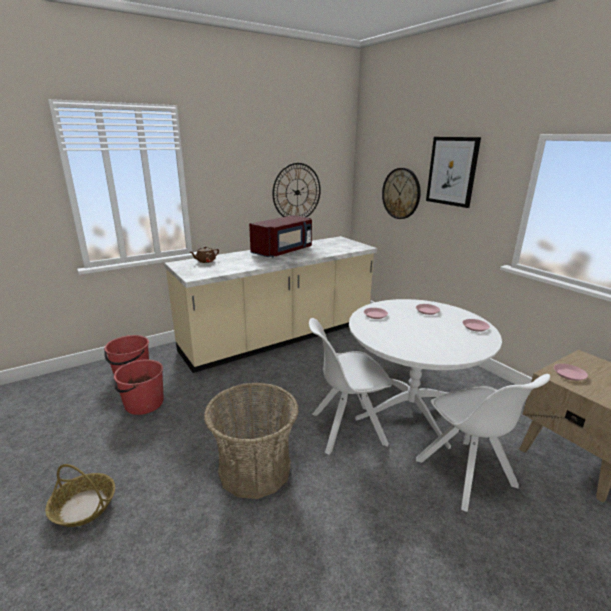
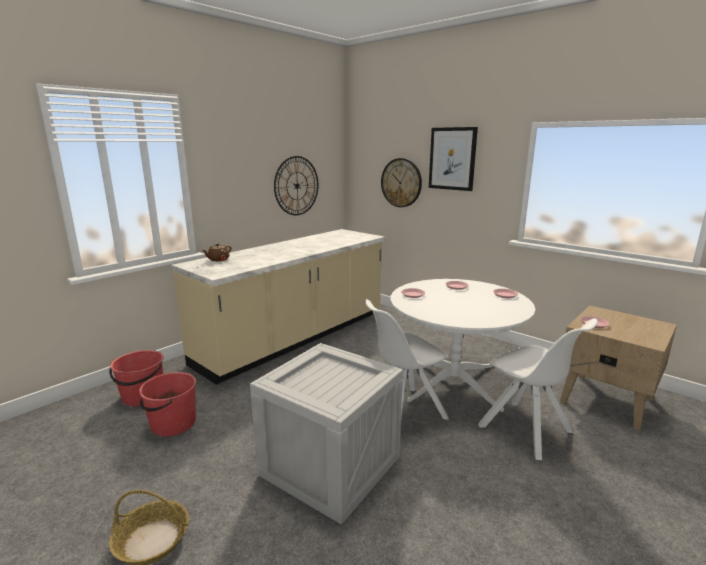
camera: 15 degrees left, 5 degrees down
(255, 469) = (330, 464): basket -> crate
(283, 251) = (295, 245): red microwave -> none

